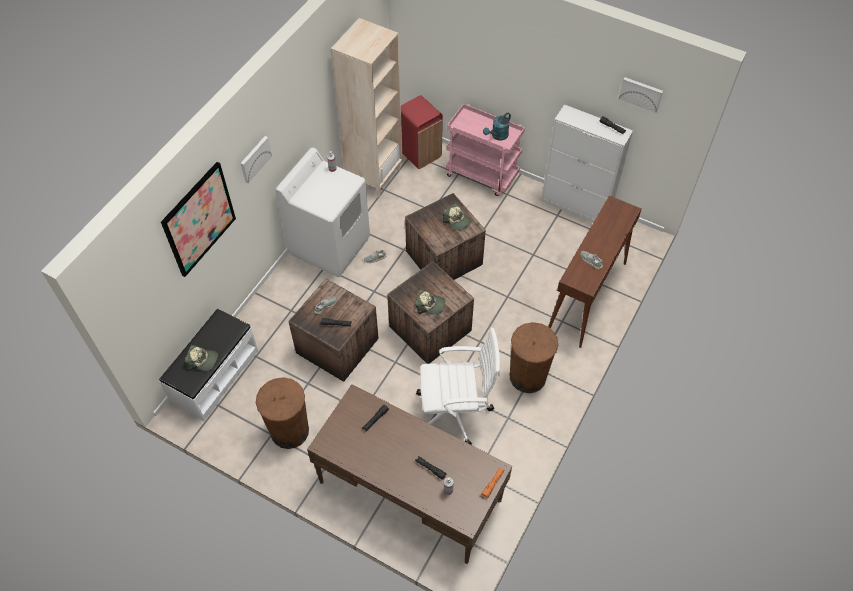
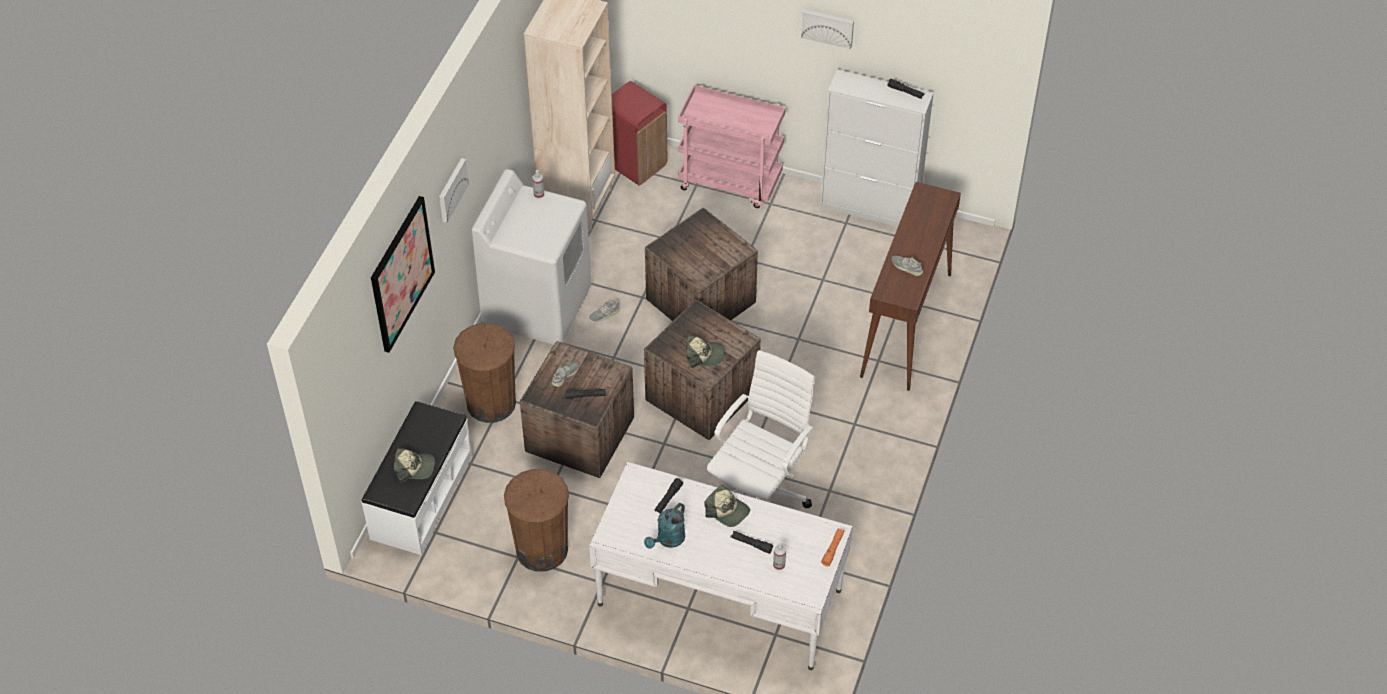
camera: 10 degrees left, 5 degrees down
(410, 491) = (719, 597): brown desk -> white desk
(455, 411) = (758, 493): white office chair -> white office chair turned 45 degrees counterclockwise
(457, 221) = (717, 243): cap -> cap (727, 511)
(497, 136) = (750, 123): turquoise watering can -> turquoise watering can (668, 540)
(527, 376) = (846, 436): brown trash can -> brown trash can (491, 403)
(641, 93) = (937, 43): picture -> picture (828, 27)

